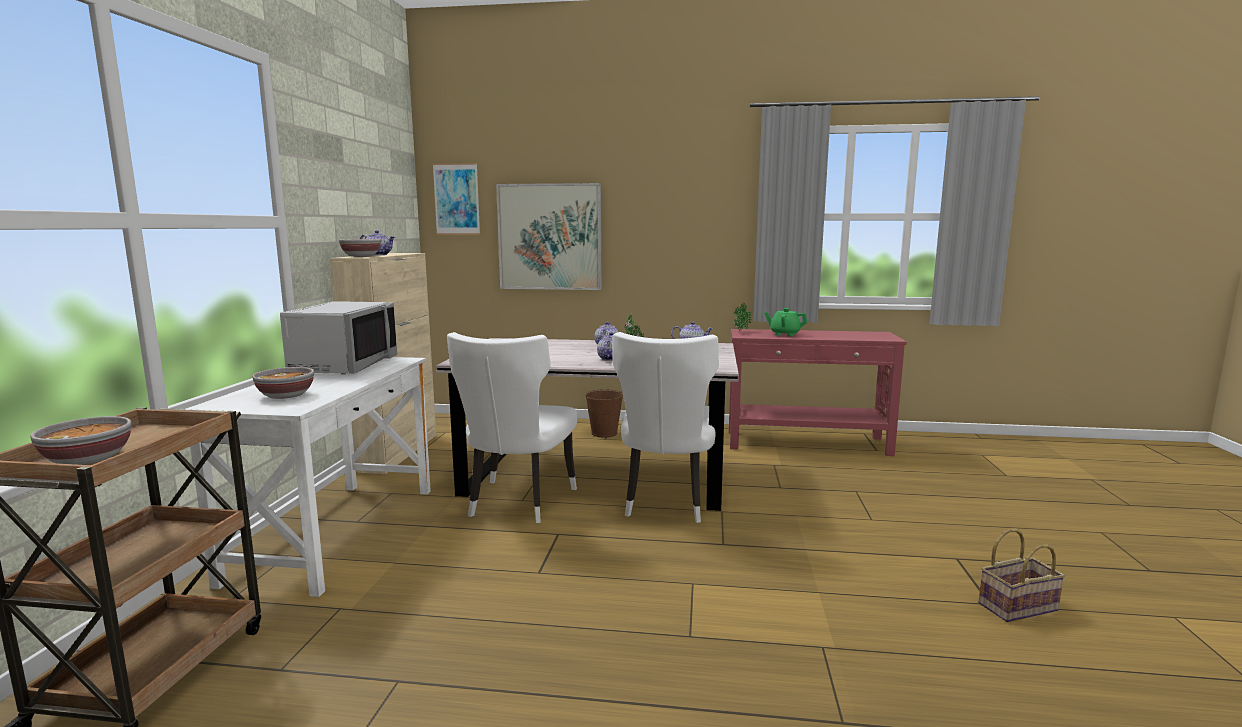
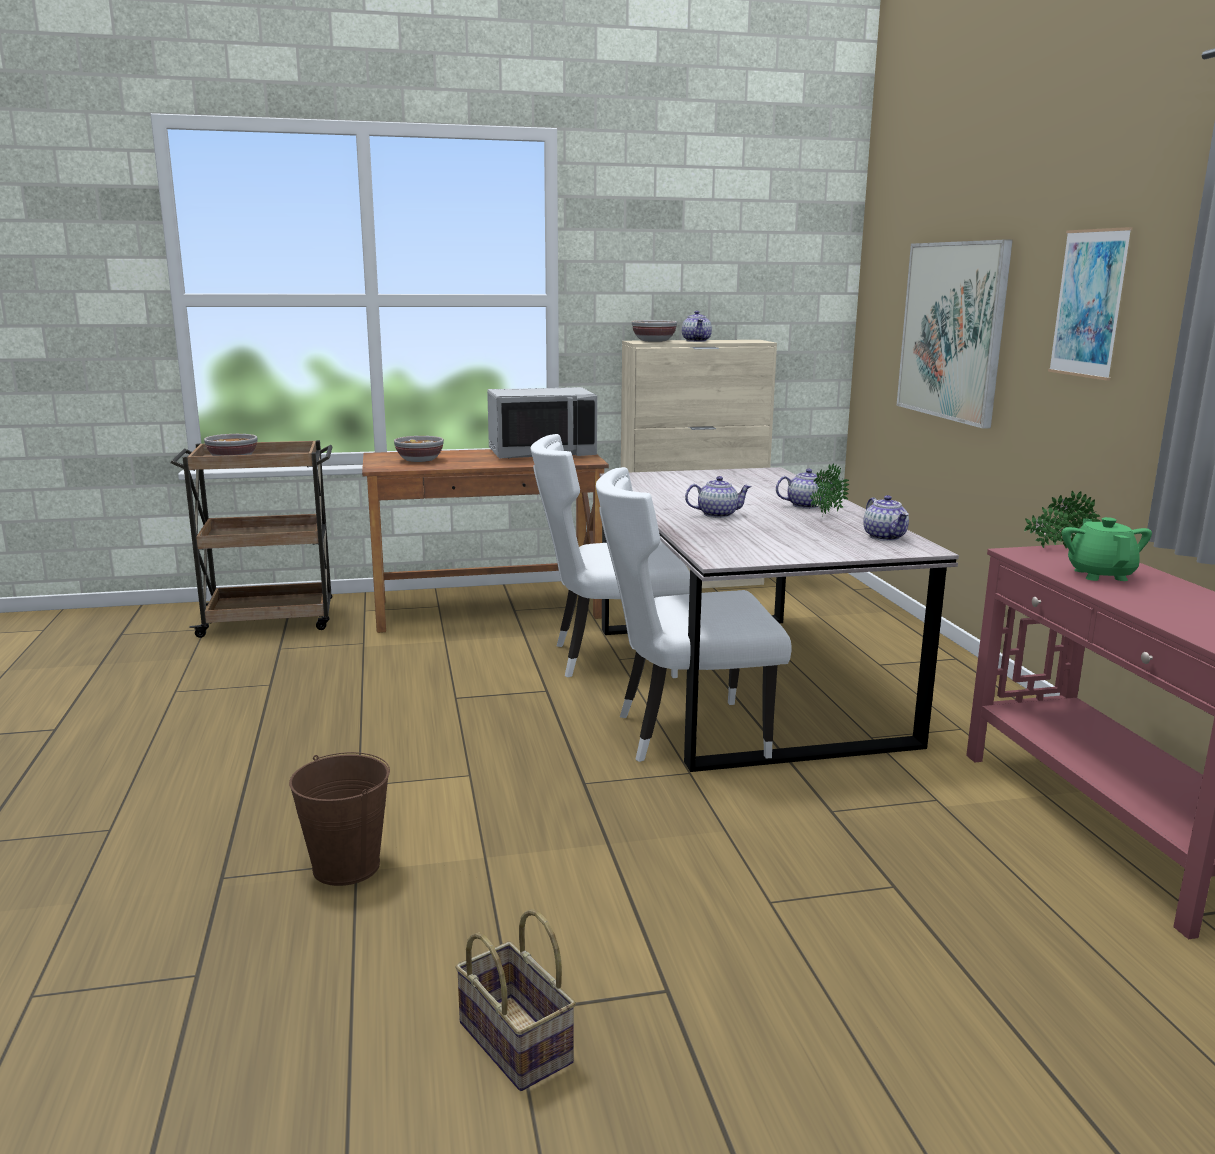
camera: 70 degrees right, 5 degrees up
(336, 532) = (487, 609): white desk -> brown desk
(456, 199) = (884, 267): picture -> picture (1089, 303)
(604, 433) = (903, 660): brown bucket -> brown bucket (346, 867)

